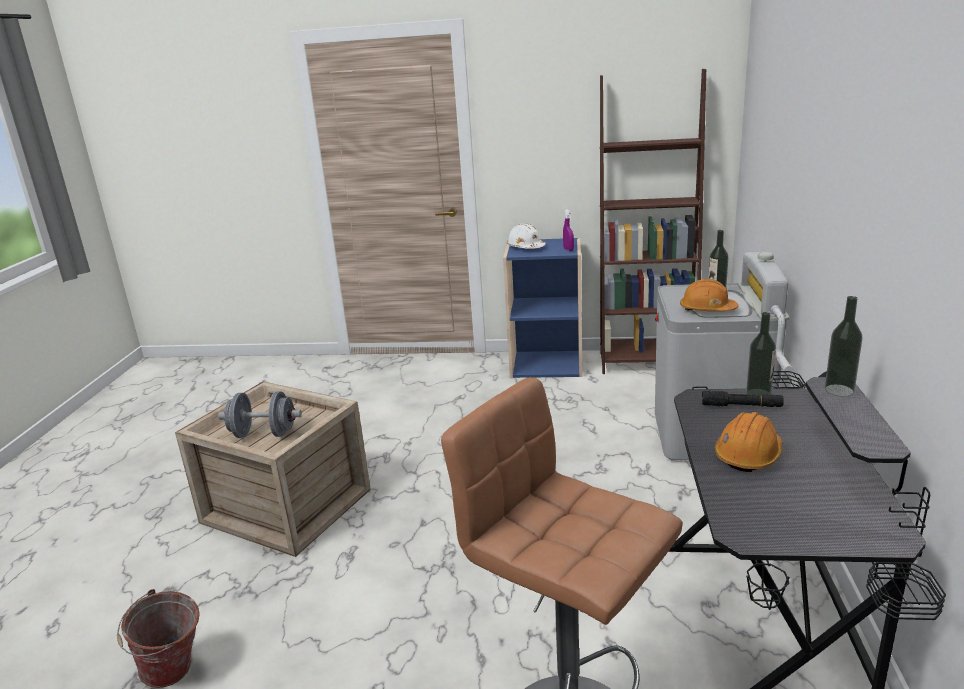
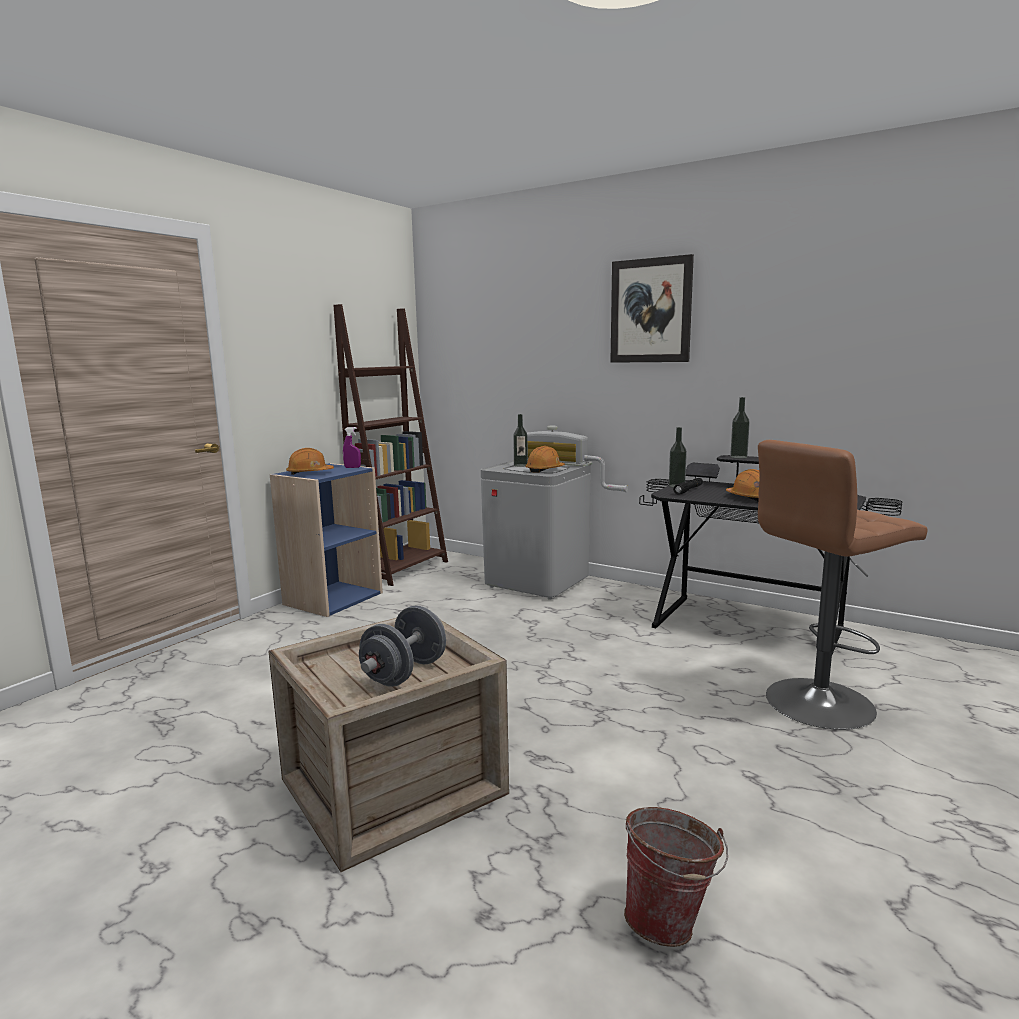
camera: 65 degrees left, 10 degrees down
(525, 247) = (309, 473): white hard hat -> orange hard hat
(851, 115) = (651, 311): none -> picture

